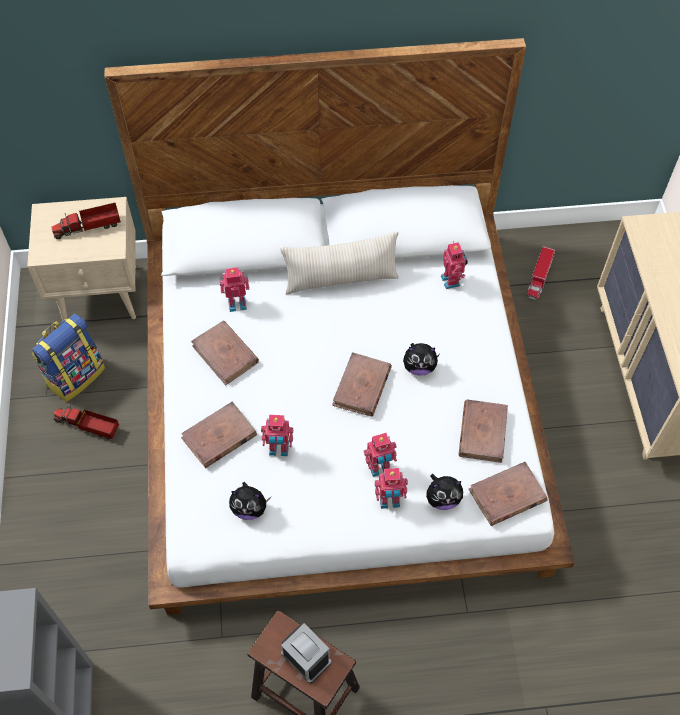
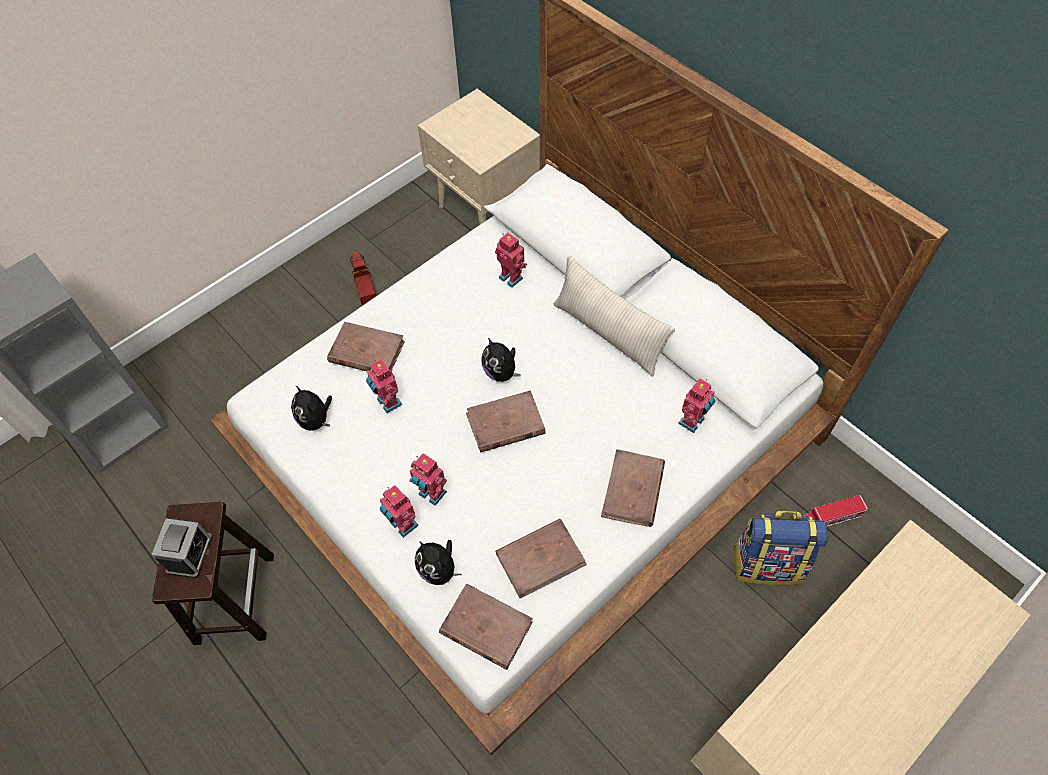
camera: 55 degrees right, 0 degrees up
(75, 375) = (400, 244): backpack -> backpack (767, 563)
(89, 227) = (488, 133): toy truck -> none
(225, 354) = (452, 303): brown book -> brown book (633, 490)
(419, 367) = (567, 457): plush toy -> plush toy (501, 372)

